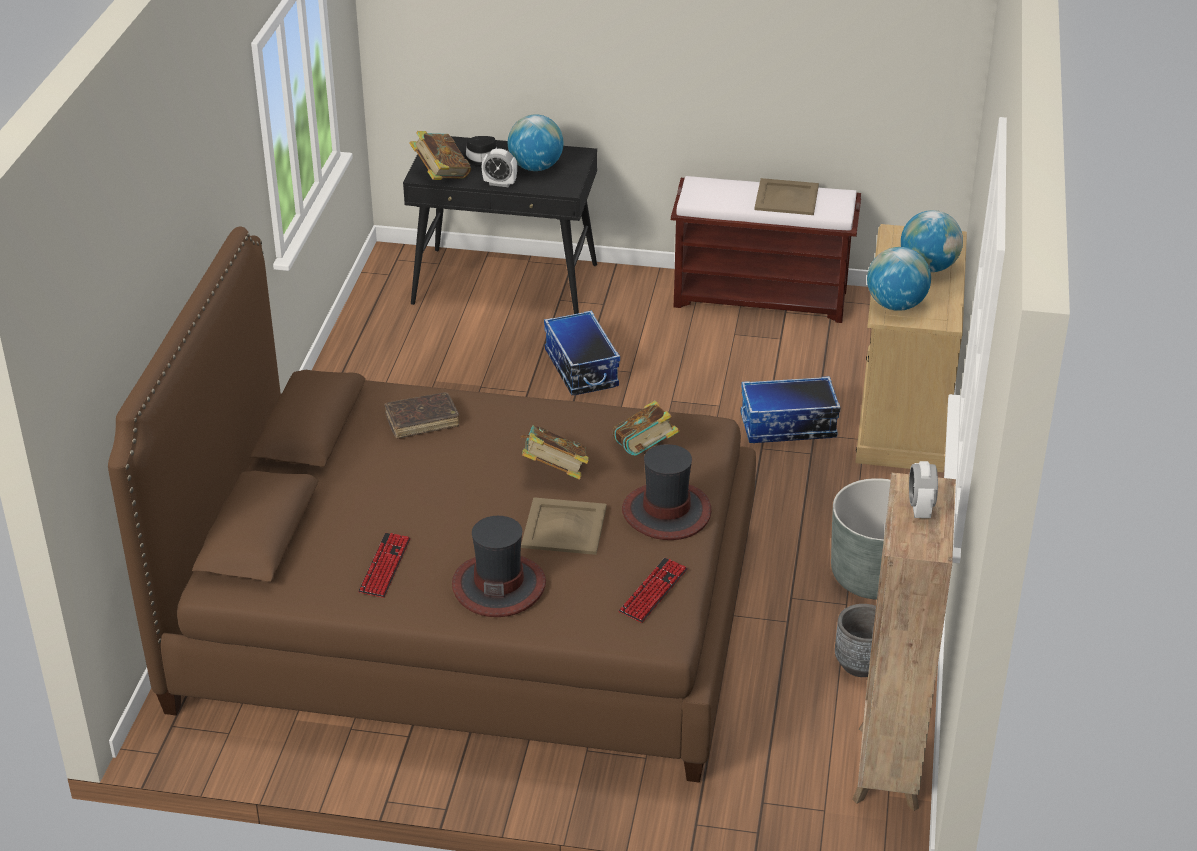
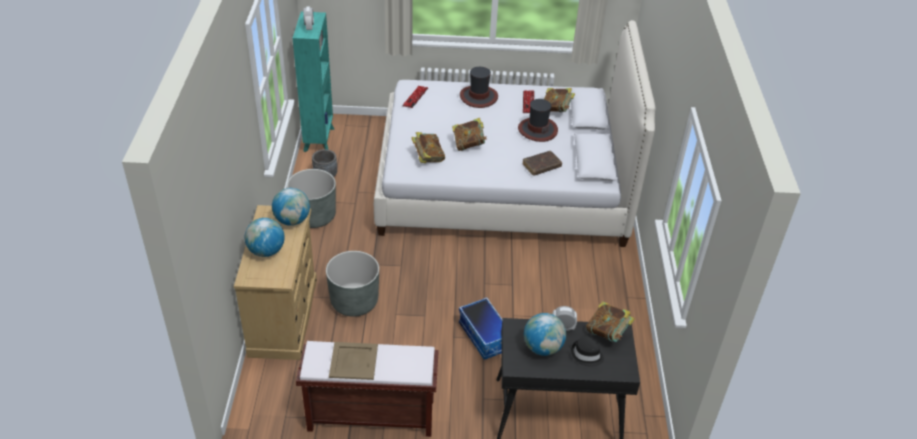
camera: 170 degrees right, 5 degrees up
(329, 542) = (556, 110): none -> book
(467, 617) = (502, 184): brown bed -> white bed
(563, 526) = (458, 119): beige tray -> none
(666, 512) = (413, 129): hat -> hat (537, 130)
(787, 427) = (354, 301): storage box -> grey planter
(887, 769) = (319, 139): brown bookcase -> turquoise bookcase

